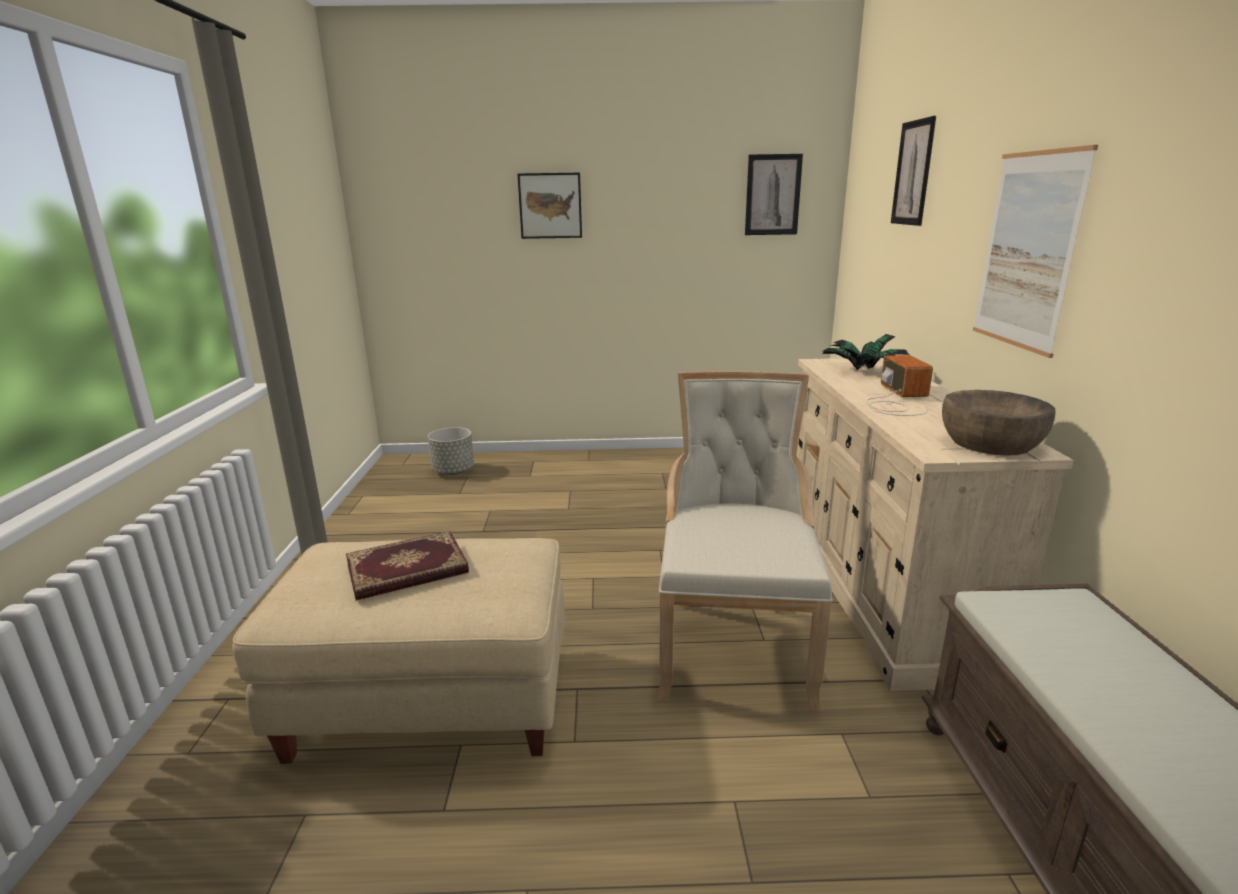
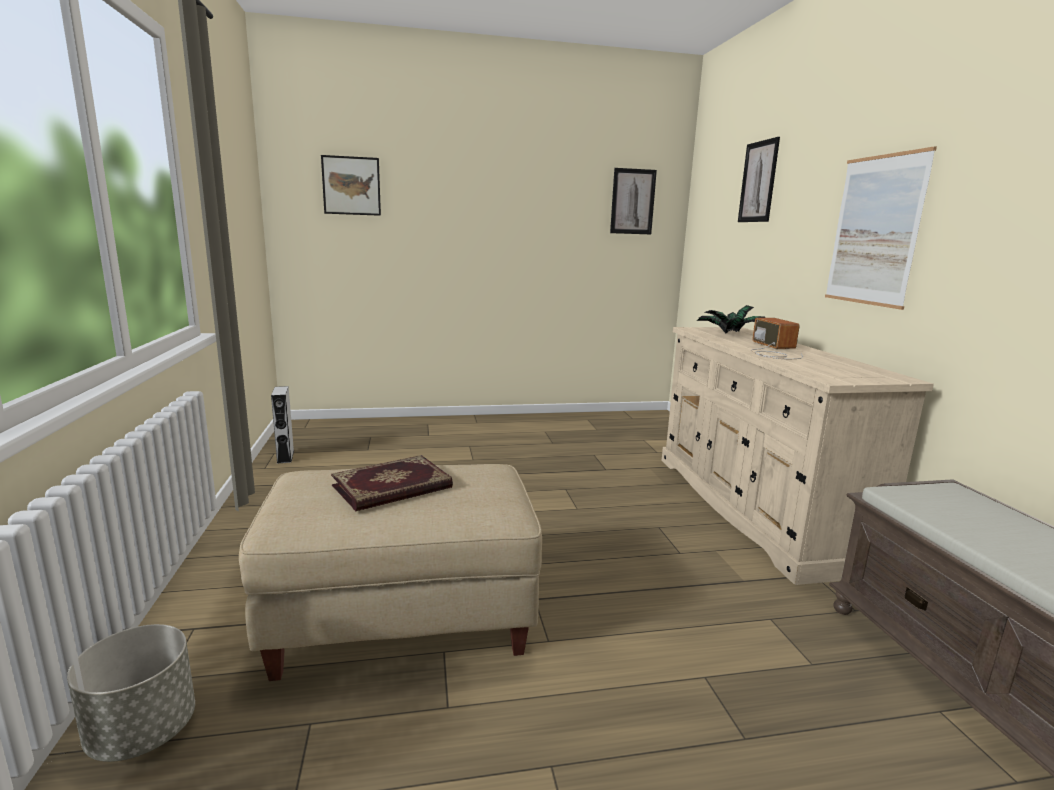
camera: 10 degrees left, 5 degrees down
(373, 500) = (285, 456): none -> grey speaker
(453, 471) = (355, 432): grey planter -> grey planter (141, 732)
(550, 206) = (449, 200): picture -> picture (351, 186)
(734, 645) = (657, 558): beige chair -> none
(990, 442) = (866, 374): brown bowl -> none

